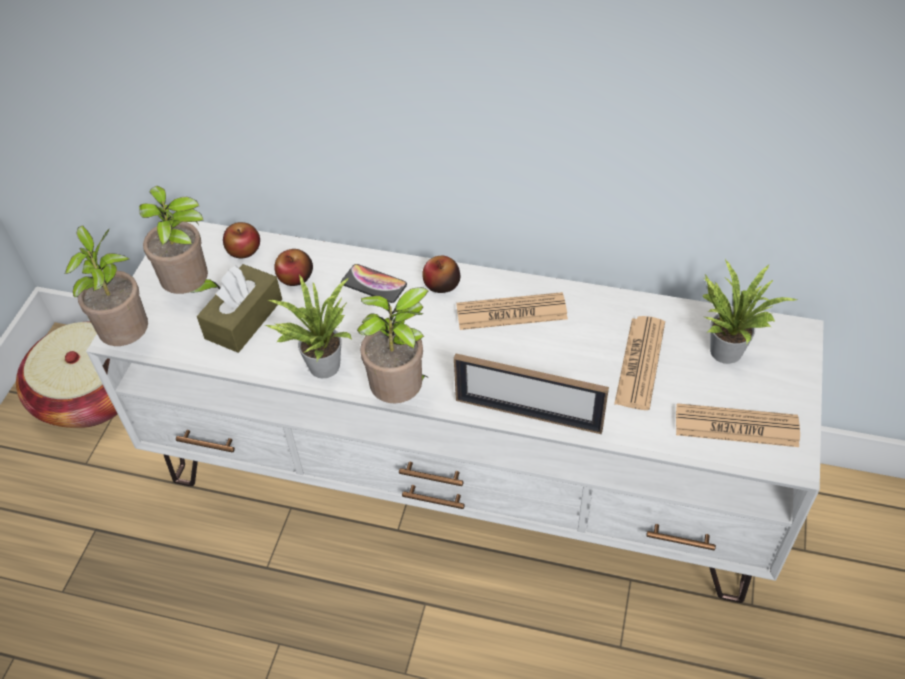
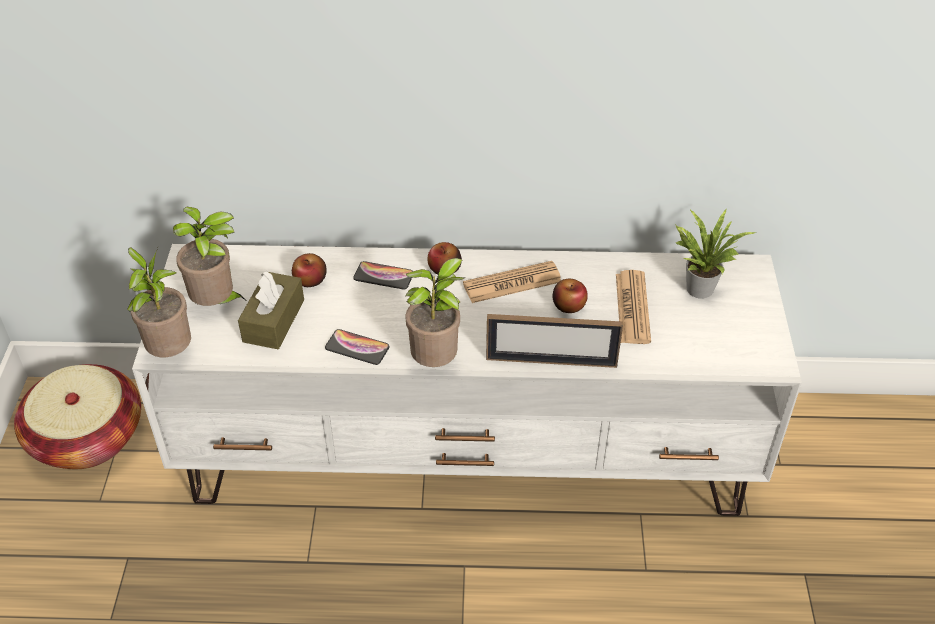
camera: 15 degrees left, 5 degrees down
(244, 250) = (254, 263): apple -> apple (569, 305)
(321, 364) = (357, 348): potted plant -> phone
(736, 426) = (724, 345): newspaper -> none

